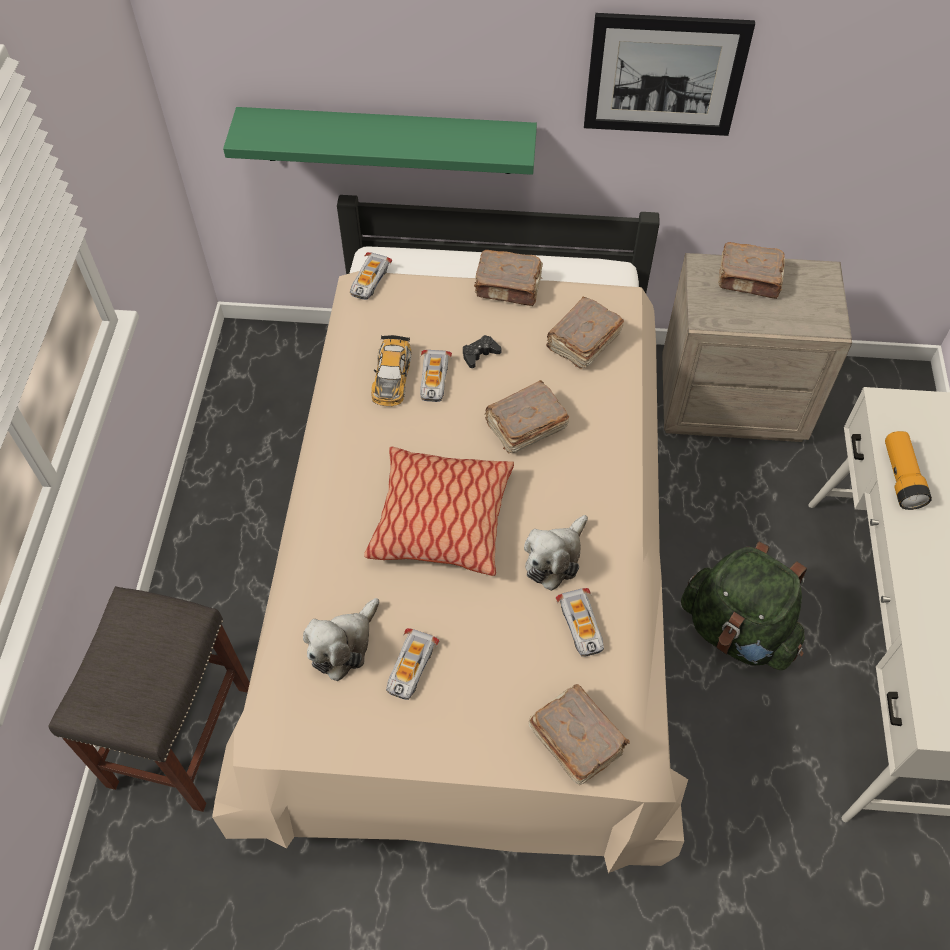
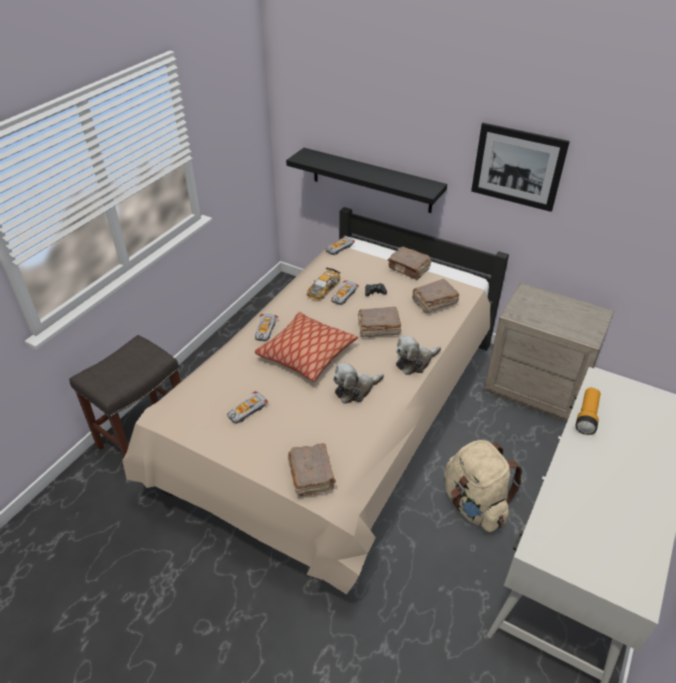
camera: 25 degrees right, 15 degrees down
(343, 645) = (221, 390): plush toy -> plush toy (415, 362)
(387, 140) = (371, 180): green shelf -> black shelf
(581, 625) = (349, 425): toy car -> toy car (265, 330)
(737, 631) = (474, 504): green backpack -> beige backpack
(749, 279) = (551, 304): brown book -> none

